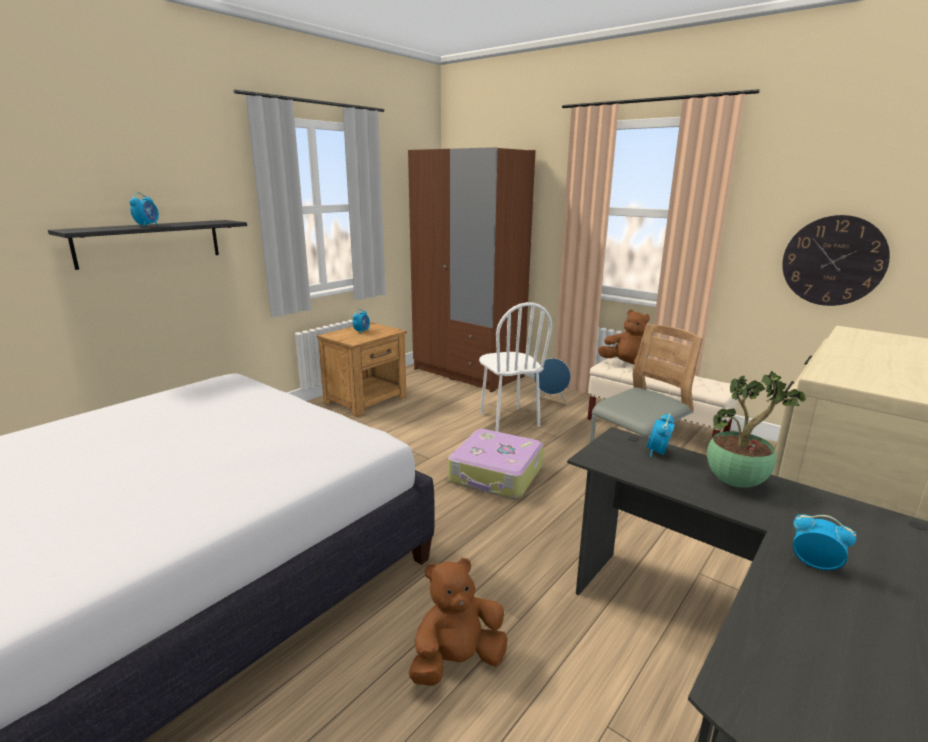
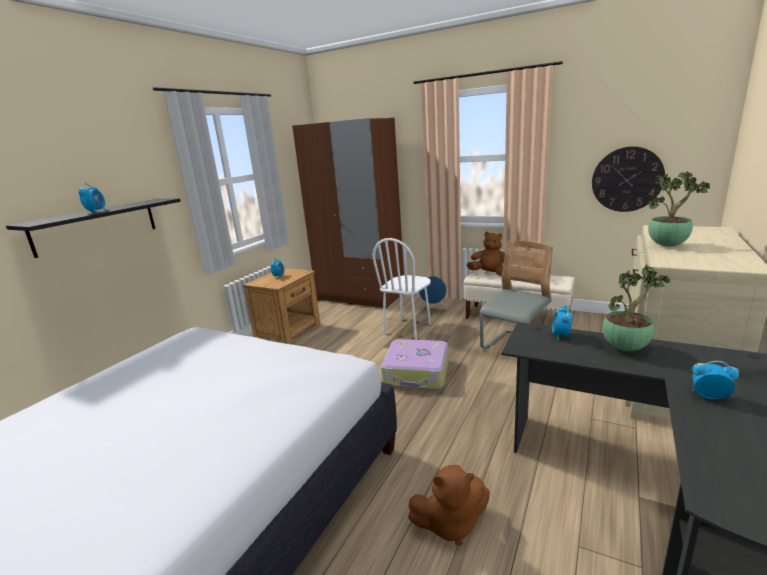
camera: 10 degrees left, 0 degrees up
(457, 661) = (450, 524): brown plush toy -> brown plush toy turned 150 degrees counterclockwise
(508, 420) = (407, 329): white chair -> white chair turned 60 degrees clockwise
(848, 356) = (668, 246): none -> potted plant

